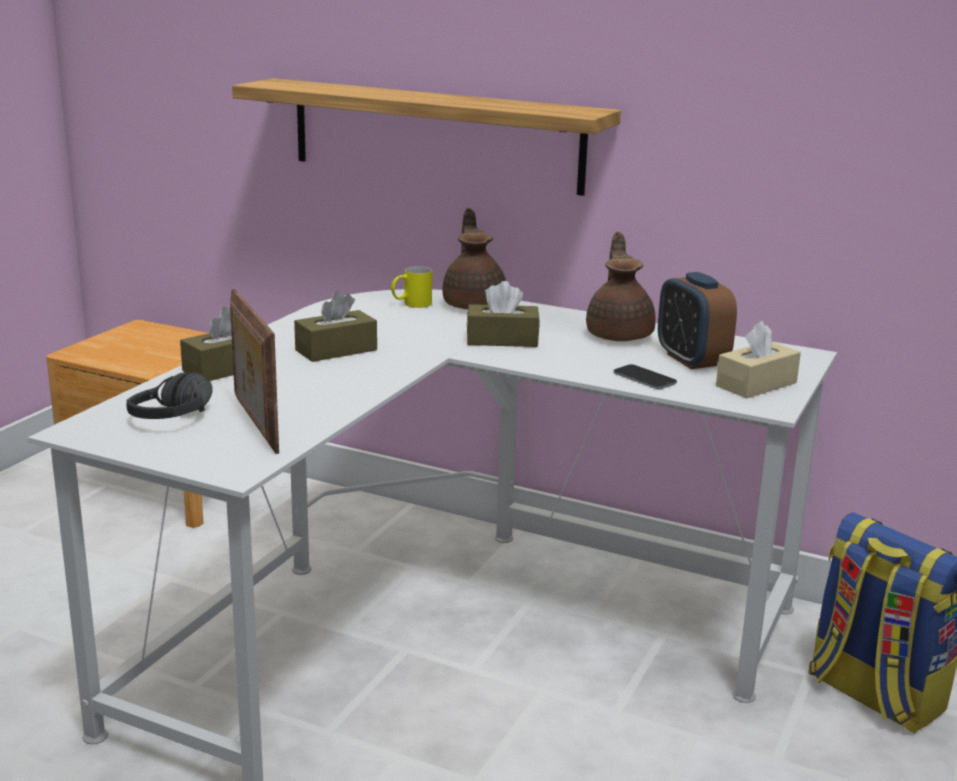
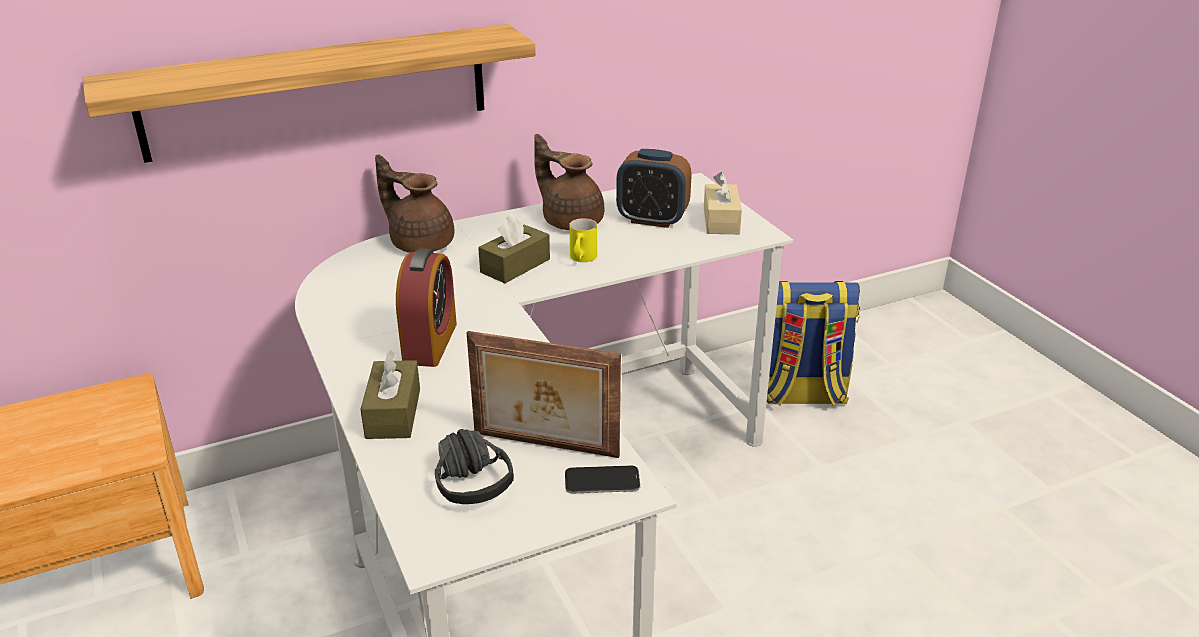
camera: 50 degrees left, 10 degrees up
(336, 350) = (430, 343): brown tissue box -> alarm clock
(411, 304) = (376, 268): yellow mug -> yellow mug (581, 259)
(644, 378) = (663, 250): phone -> phone (602, 481)

